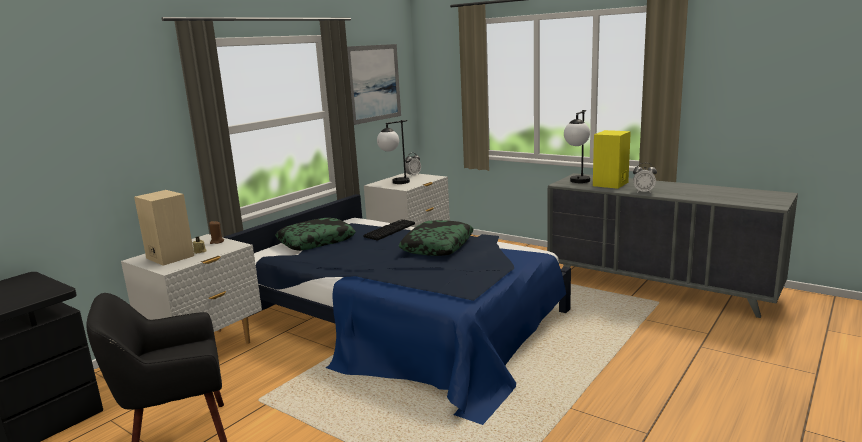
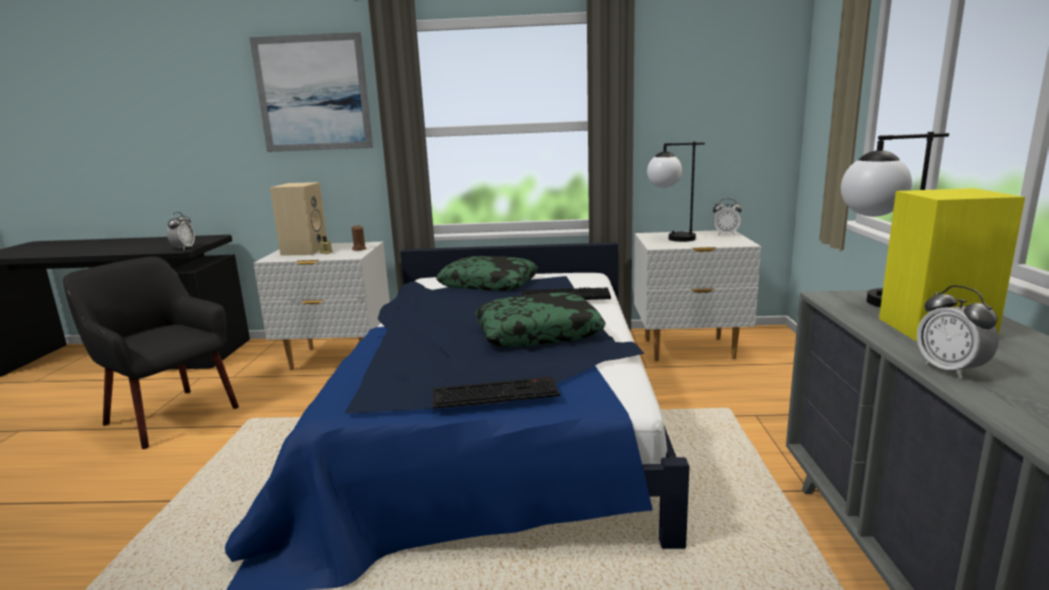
camera: 55 degrees right, 0 degrees up
(54, 290) = (184, 248): none -> alarm clock
(374, 83) = (703, 85): picture -> picture (313, 93)
(502, 266) = (496, 392): none -> keyboard

